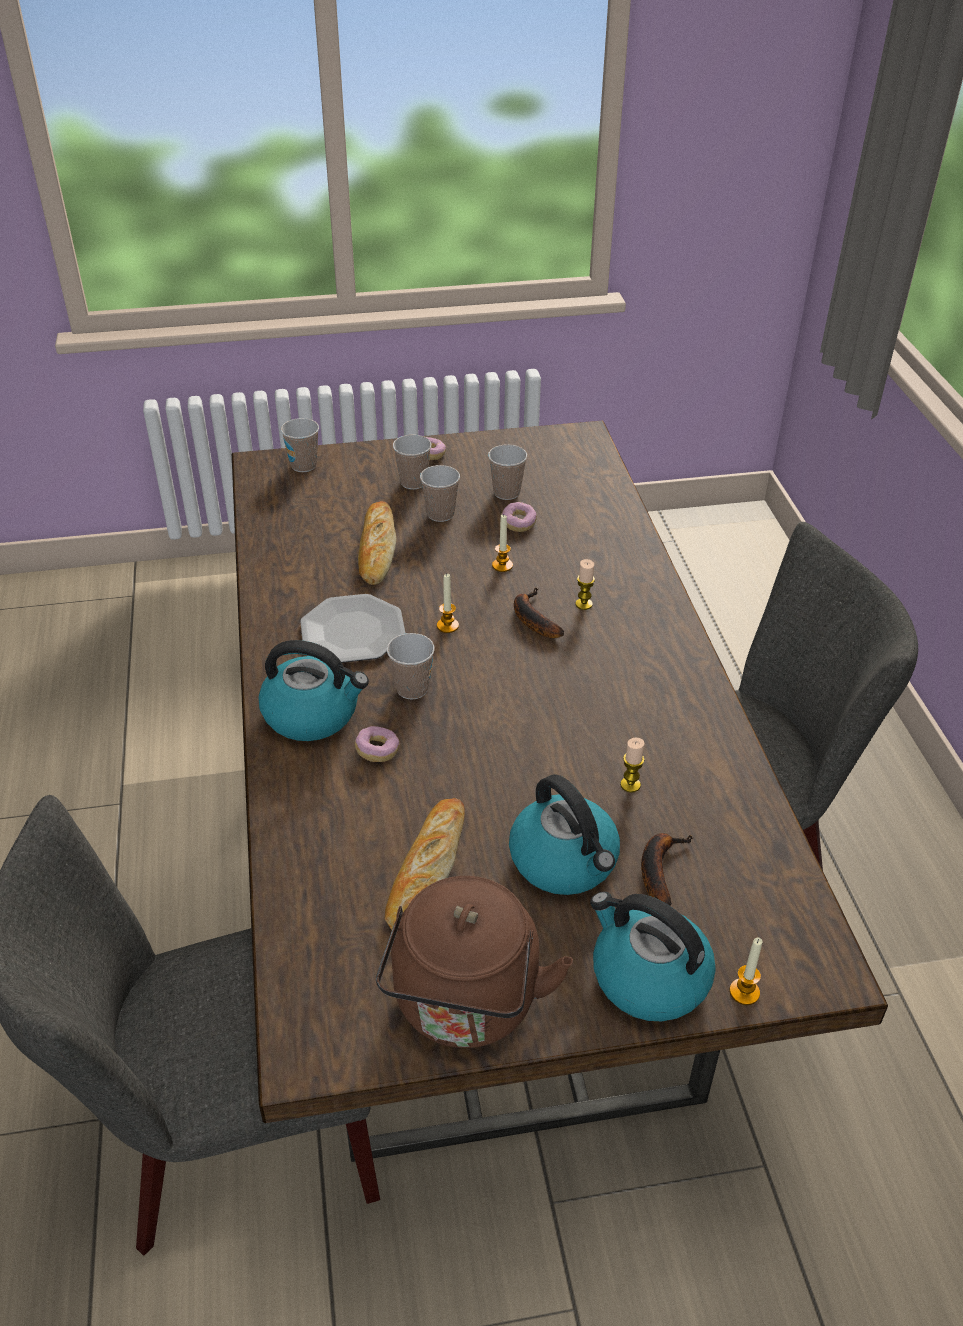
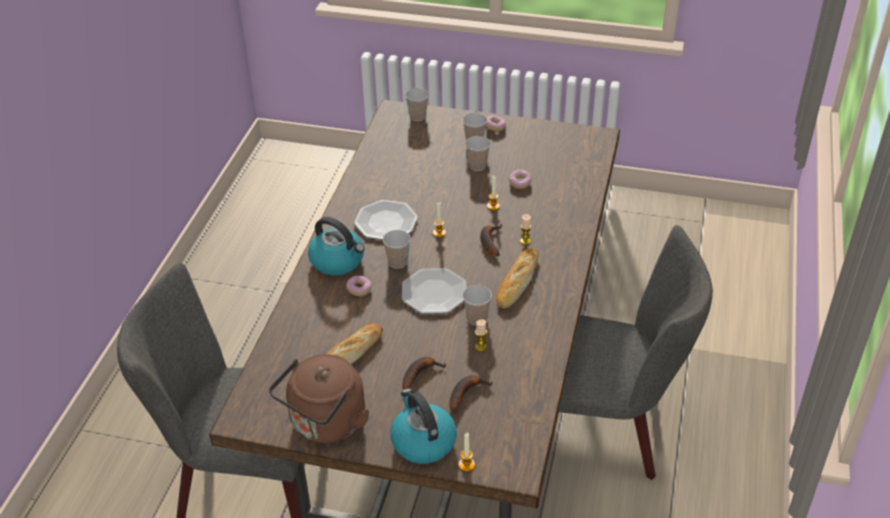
camera: 25 degrees right, 0 degrees up
(376, 548) = (428, 178): bread -> bread (517, 281)
(501, 720) = (434, 293): none -> plate
(506, 493) = (525, 162): cup -> cup (476, 319)
(565, 861) = (419, 374): kettle -> banana

